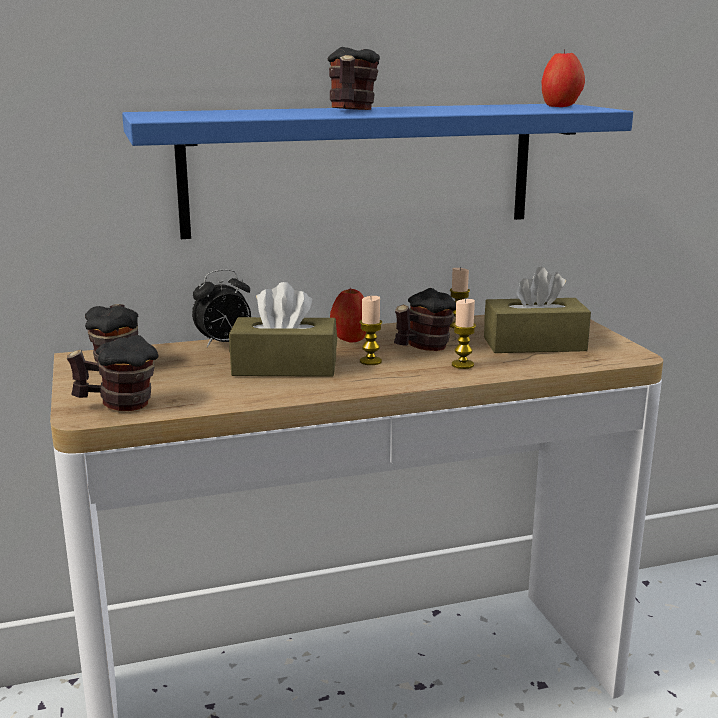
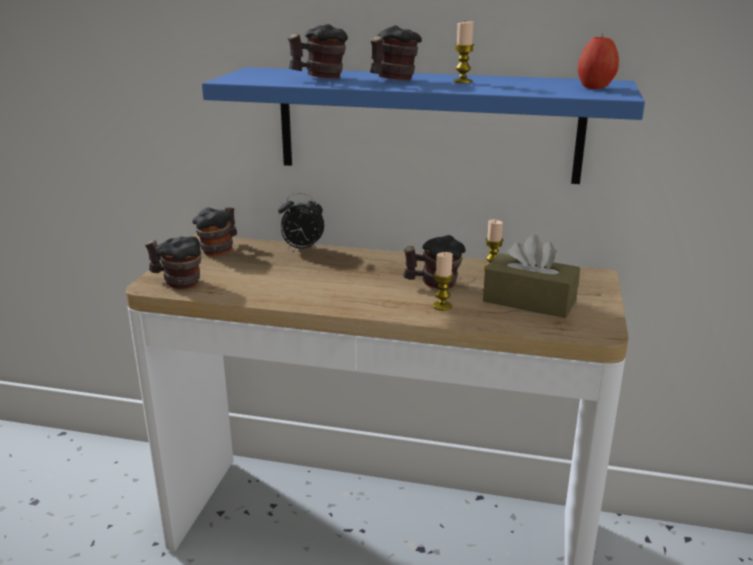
camera: 30 degrees right, 5 degrees up
(261, 113) = (319, 78): none -> mug
(285, 367) = (314, 277): brown tissue box -> none
(350, 339) = (392, 264): apple -> none
(370, 361) = (378, 287): candle -> candle (462, 81)

